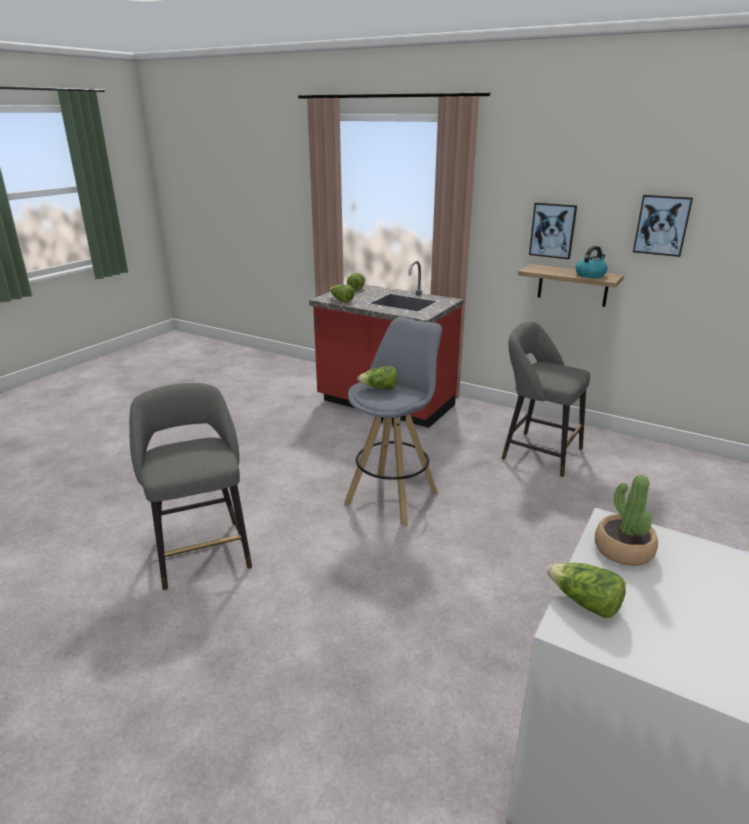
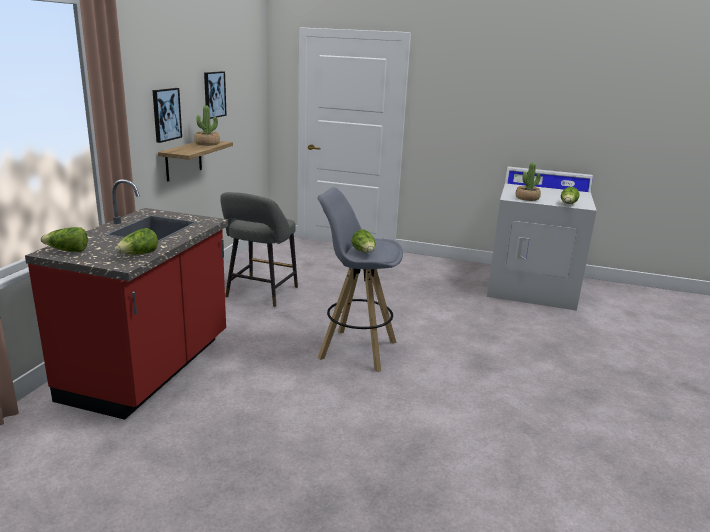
camera: 105 degrees left, 5 degrees down
(201, 550) = (496, 437): grey stool -> none
(590, 275) = (207, 144): kettle -> potted plant

